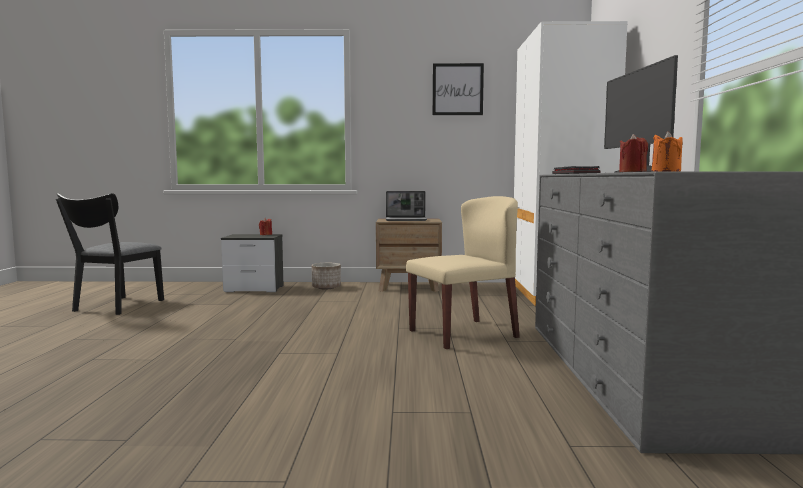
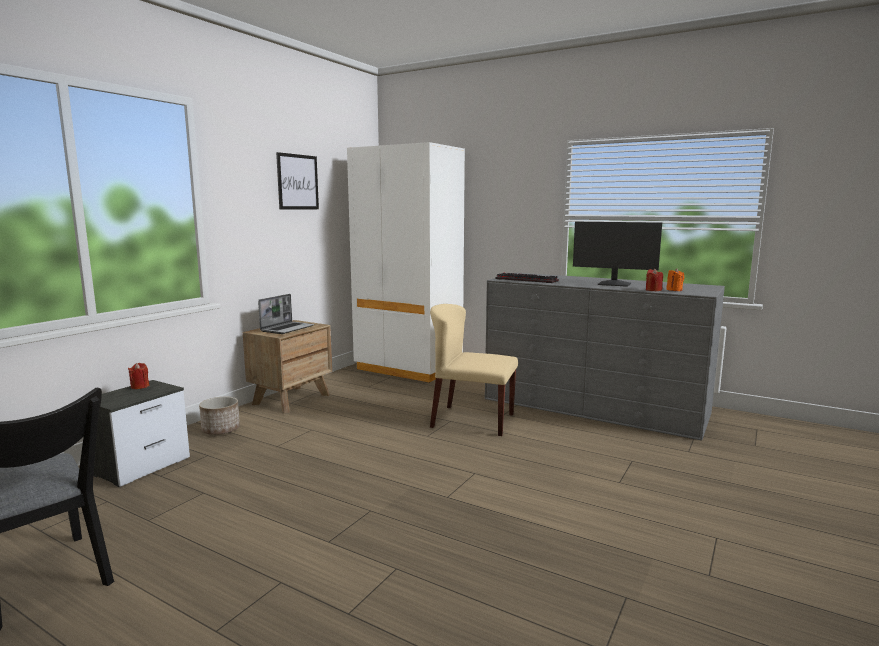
camera: 60 degrees left, 5 degrees up
(463, 333) = (472, 420): beige chair -> beige chair turned 75 degrees counterclockwise

